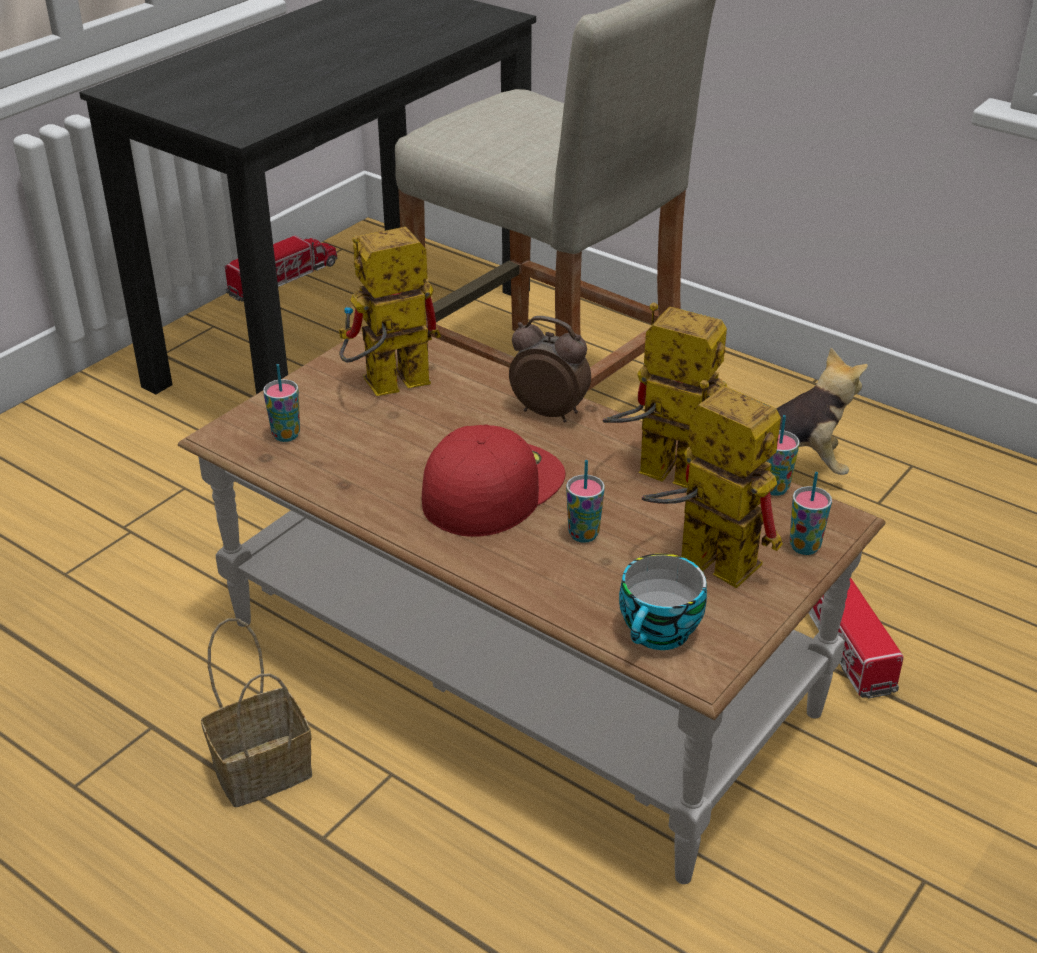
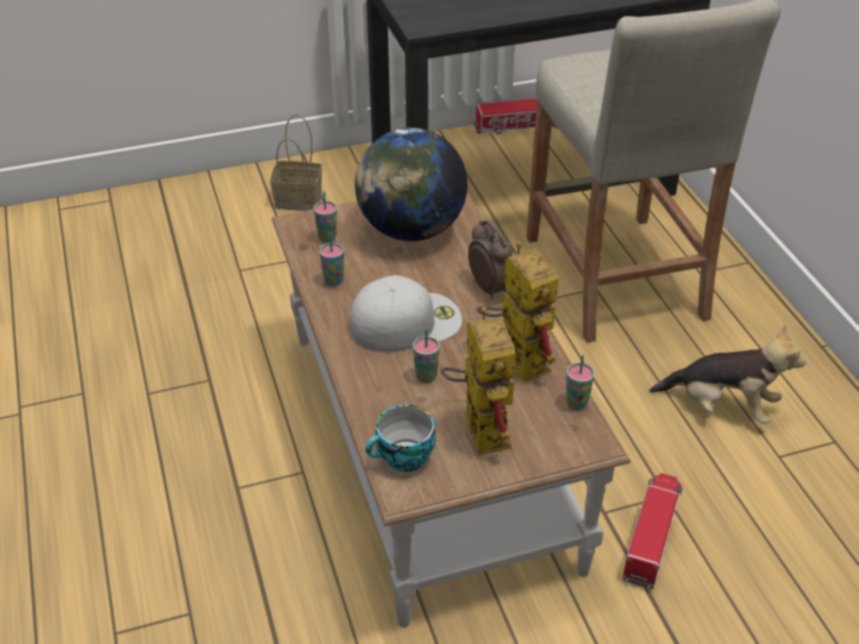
camera: 35 degrees right, 5 degrees up
(265, 768) = (243, 433): basket -> basket (300, 199)
(385, 388) = (411, 230): toy robot -> globe
(492, 487) = (406, 321): red cap -> white cap
(804, 547) = (551, 450): cup -> cup (333, 280)

